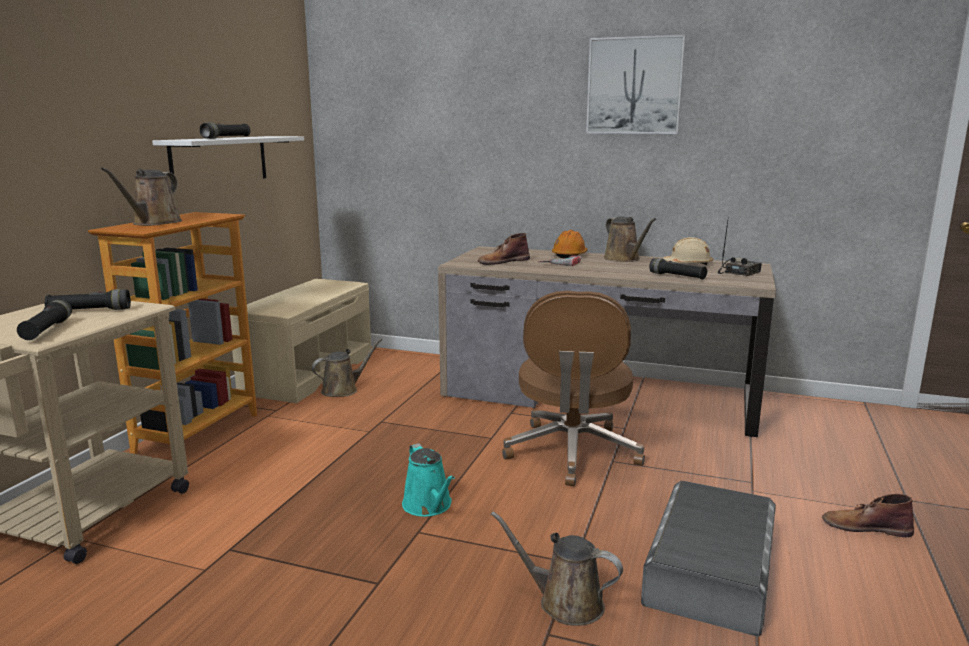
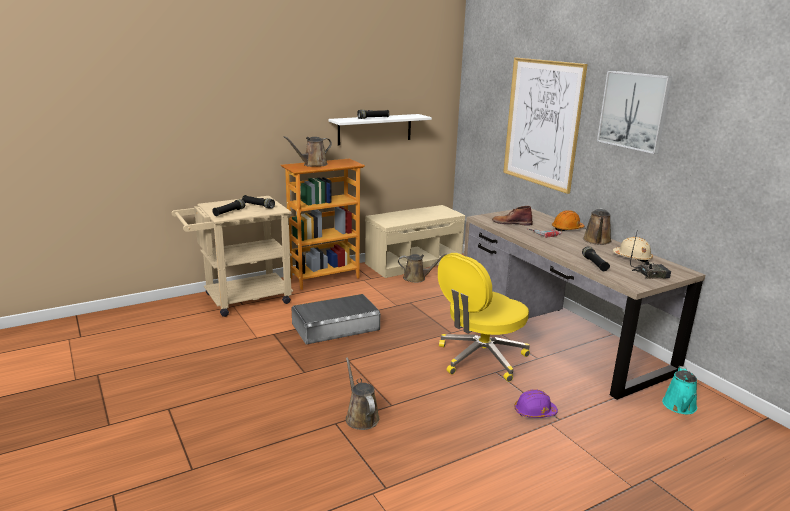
camera: 40 degrees right, 5 degrees up
(429, 506) = (369, 352): turquoise watering can -> turquoise watering can (680, 407)
(484, 126) = (542, 123): none -> picture
(572, 453) = (480, 358): brown office chair -> yellow office chair
(710, 567) = (451, 440): grey storage box -> grey storage box (335, 326)
(720, 486) = (534, 412): none -> purple hard hat
(865, 527) = (583, 473): brown boot -> none

